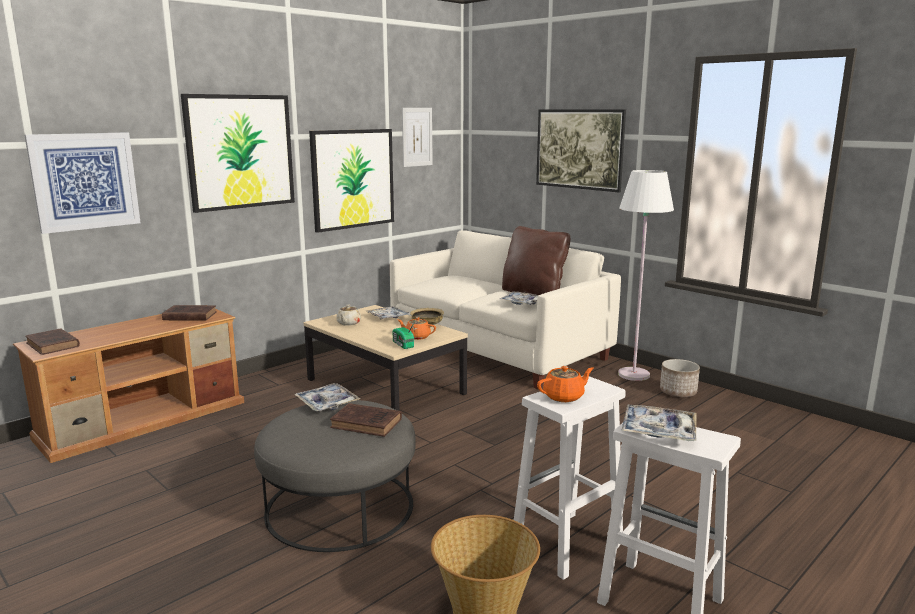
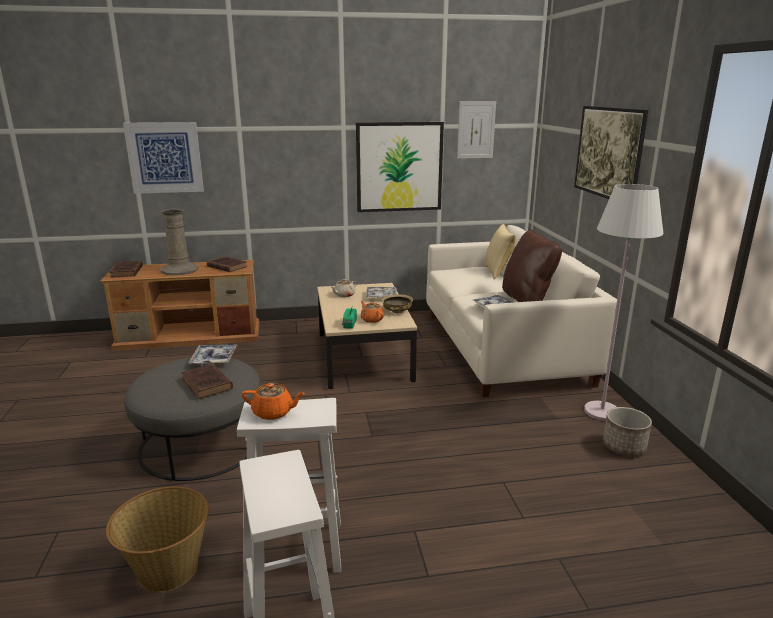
camera: 35 degrees right, 5 degrees up
(130, 330) = (179, 270): none -> beige vase
(240, 152) = (289, 139): picture -> none
(469, 277) = (497, 272): none -> pillow
(658, 431) = (270, 477): tray -> none

